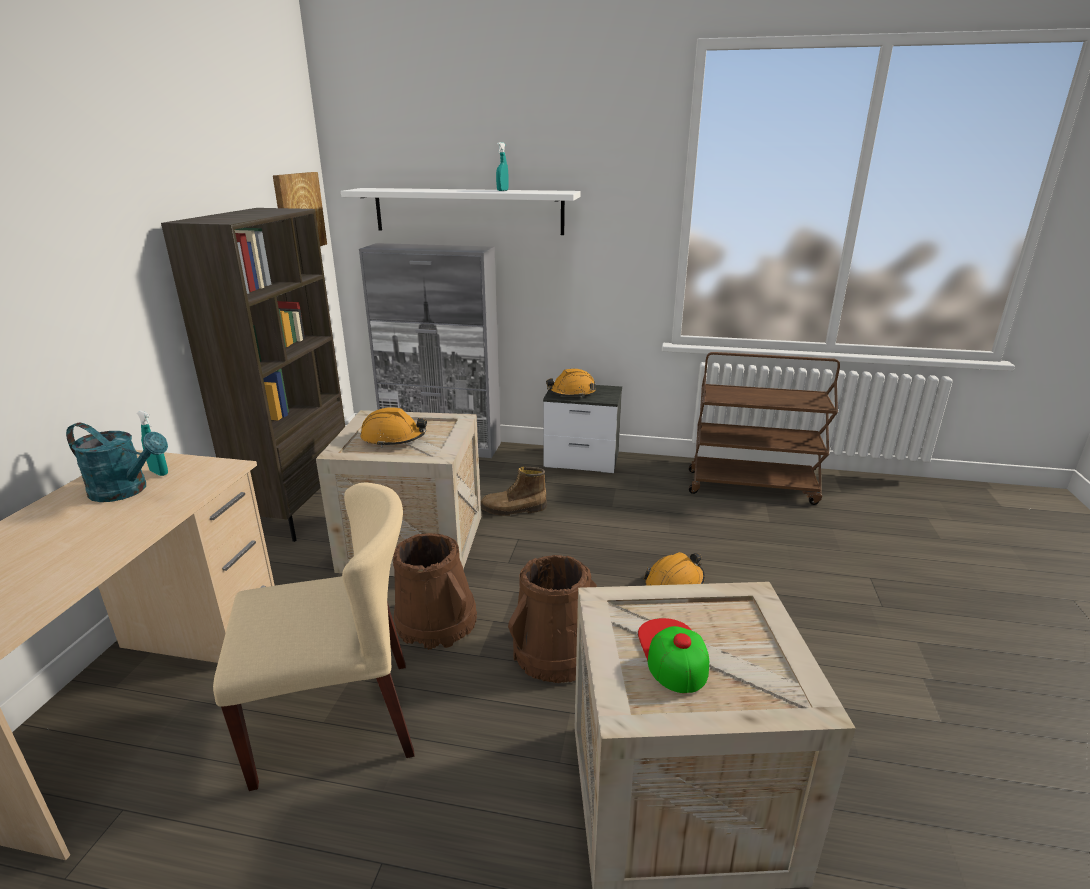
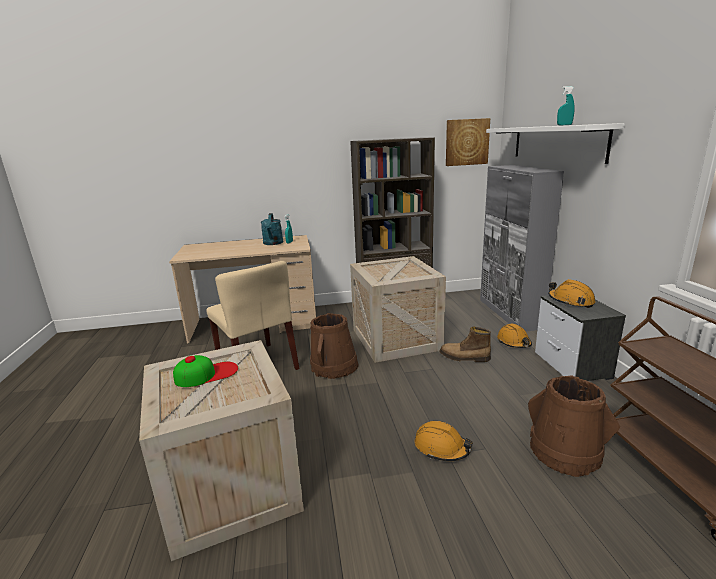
camera: 70 degrees right, 5 degrees down
(393, 438) = (389, 269): orange hard hat -> orange hard hat (514, 342)
(513, 510) = (464, 358): boot -> boot turned 45 degrees counterclockwise
(556, 652) = (331, 411): brown bucket -> brown bucket (565, 452)

